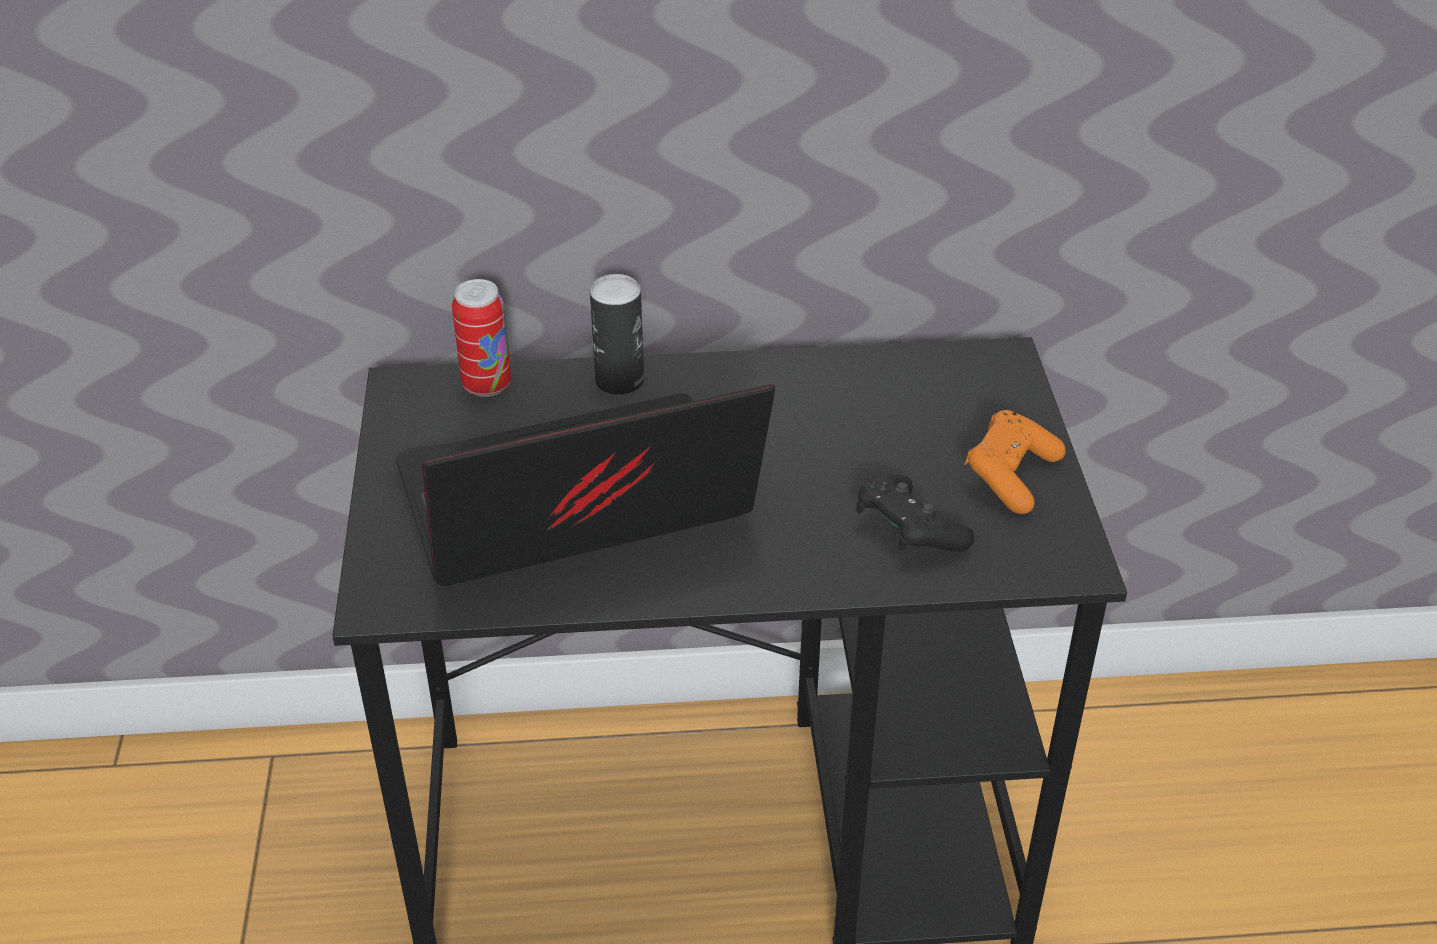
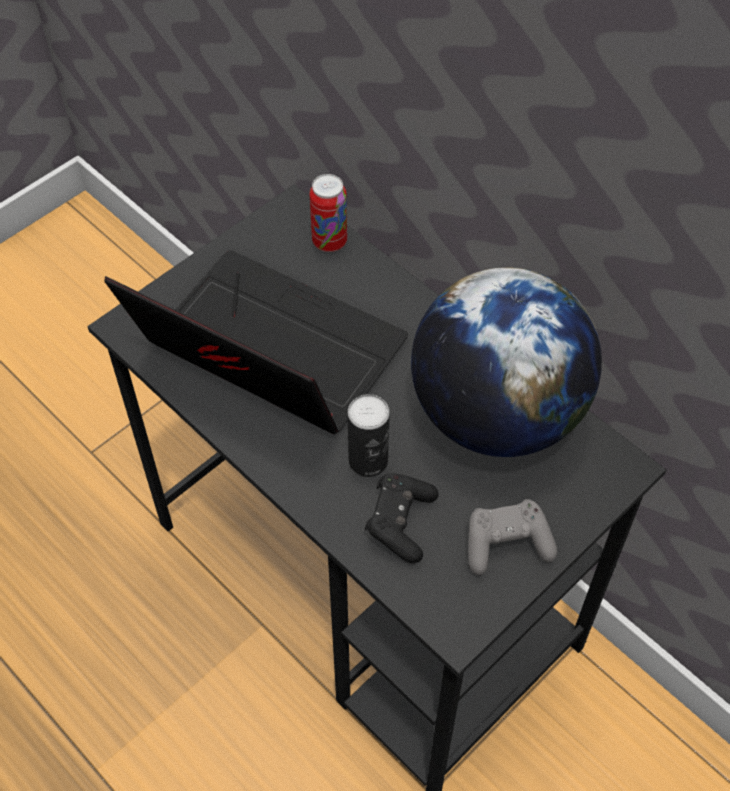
camera: 50 degrees right, 15 degrees up
(619, 381) = (394, 295): can -> can (368, 460)
(852, 398) = (496, 415): none -> globe
(1010, 476) = (506, 544): orange game controller -> grey game controller

